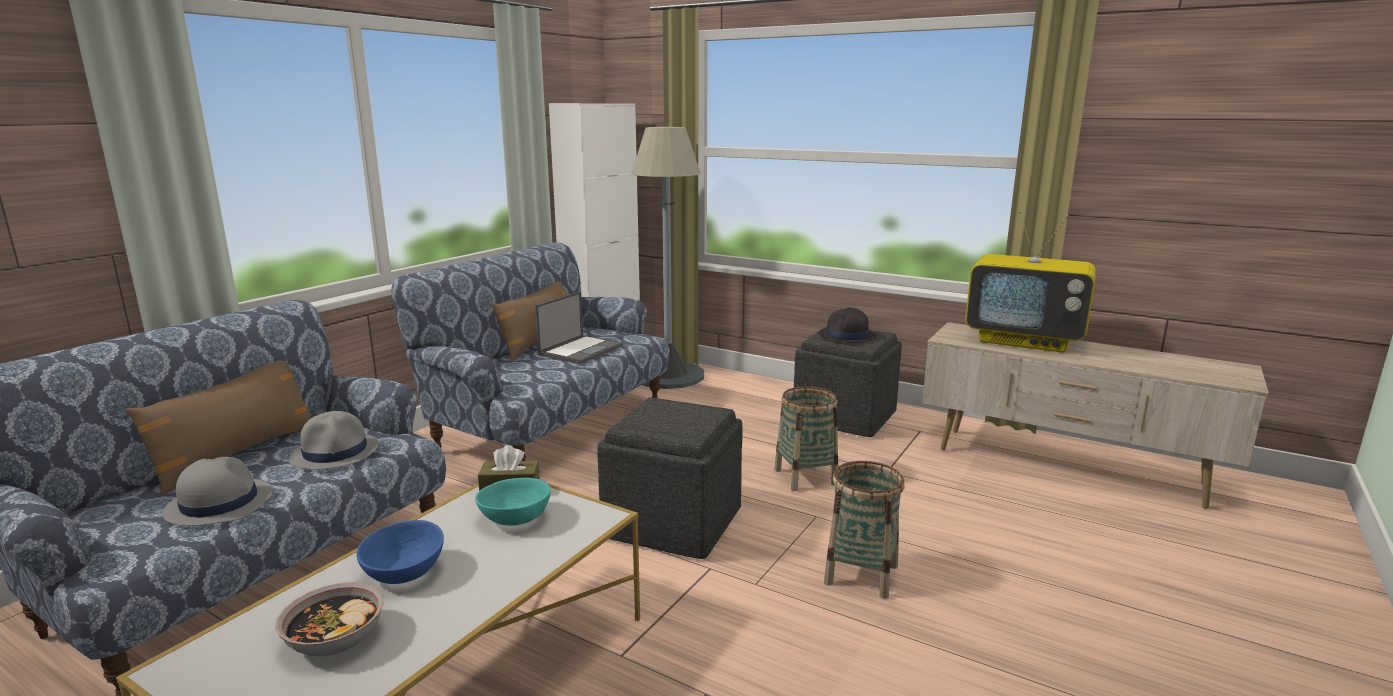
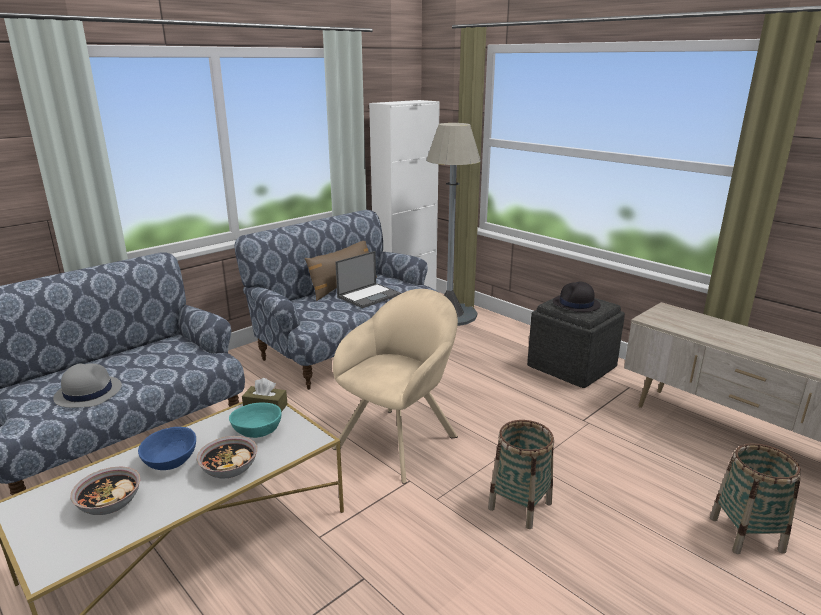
camera: 15 degrees right, 5 degrees up
(237, 455) = (114, 357): brown pillow -> none
(336, 452) = (171, 363): grey hat -> none
(500, 568) = (229, 469): none -> bowl
(675, 522) = (400, 439): grey ottoman -> beige armchair
(805, 477) = (515, 415): basket -> basket (746, 534)
(1025, 340) = (718, 328): television -> none

